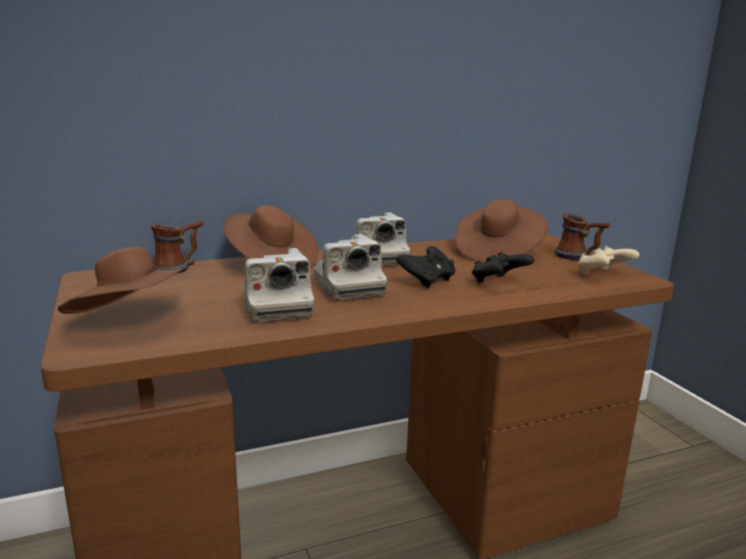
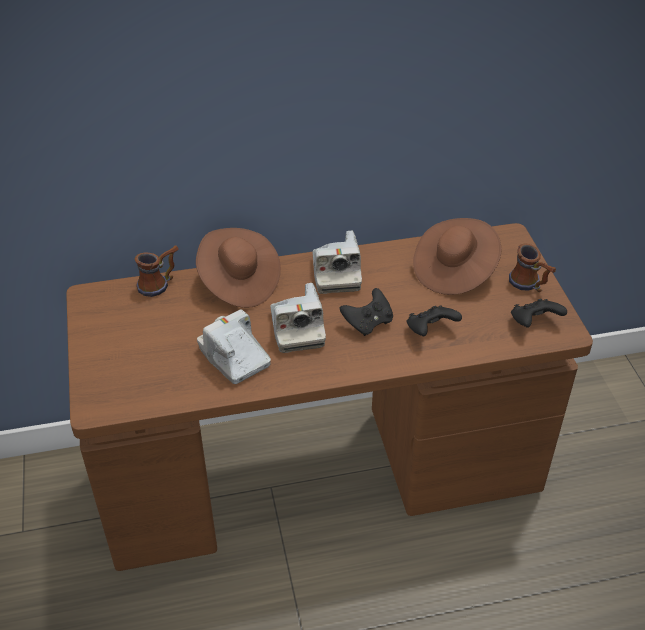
camera: 10 degrees right, 25 degrees up
(132, 320) = (126, 369): brown hat -> none
(277, 306) = (234, 357): camera -> camera turned 150 degrees clockwise
(603, 275) = (533, 323): beige game controller -> black game controller

